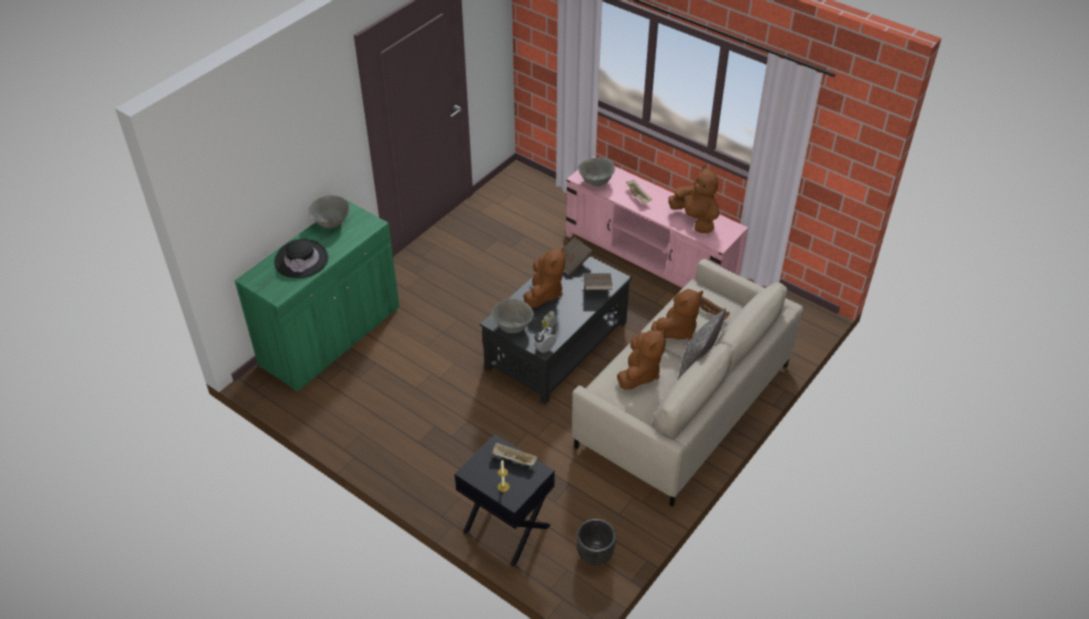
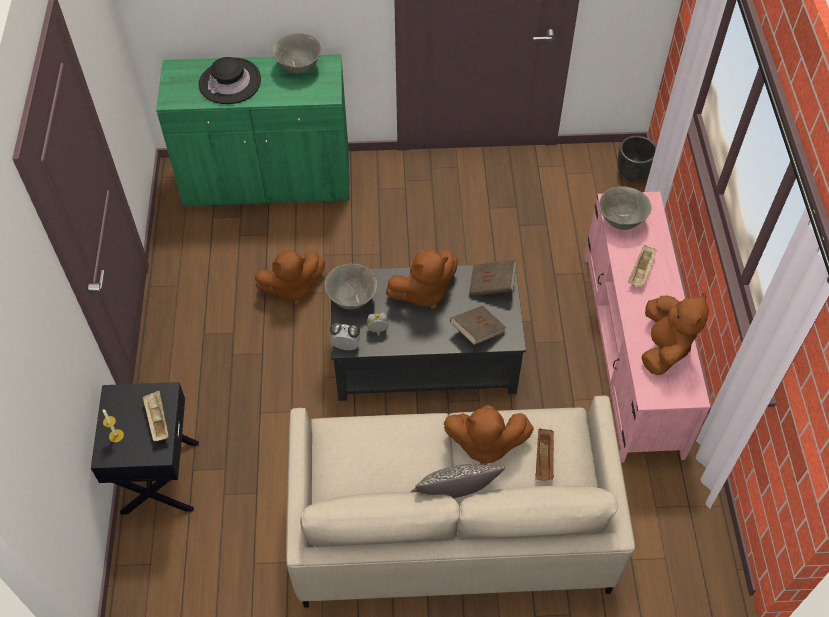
camera: 50 degrees right, 10 degrees up
(595, 555) = (186, 576): black planter -> black planter (633, 173)
(639, 374) = (385, 452): brown plush toy -> brown plush toy (292, 288)

